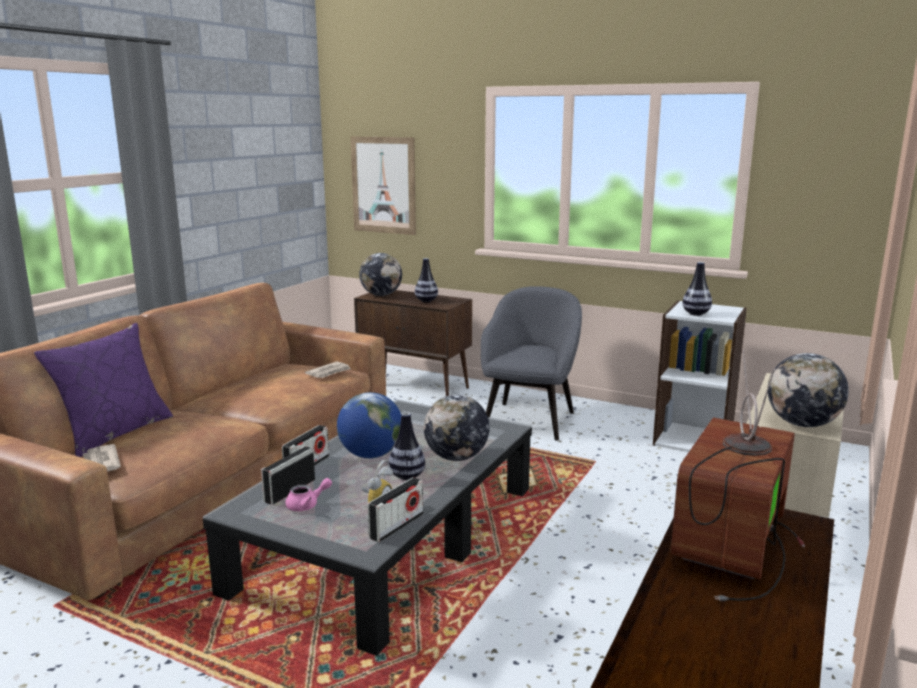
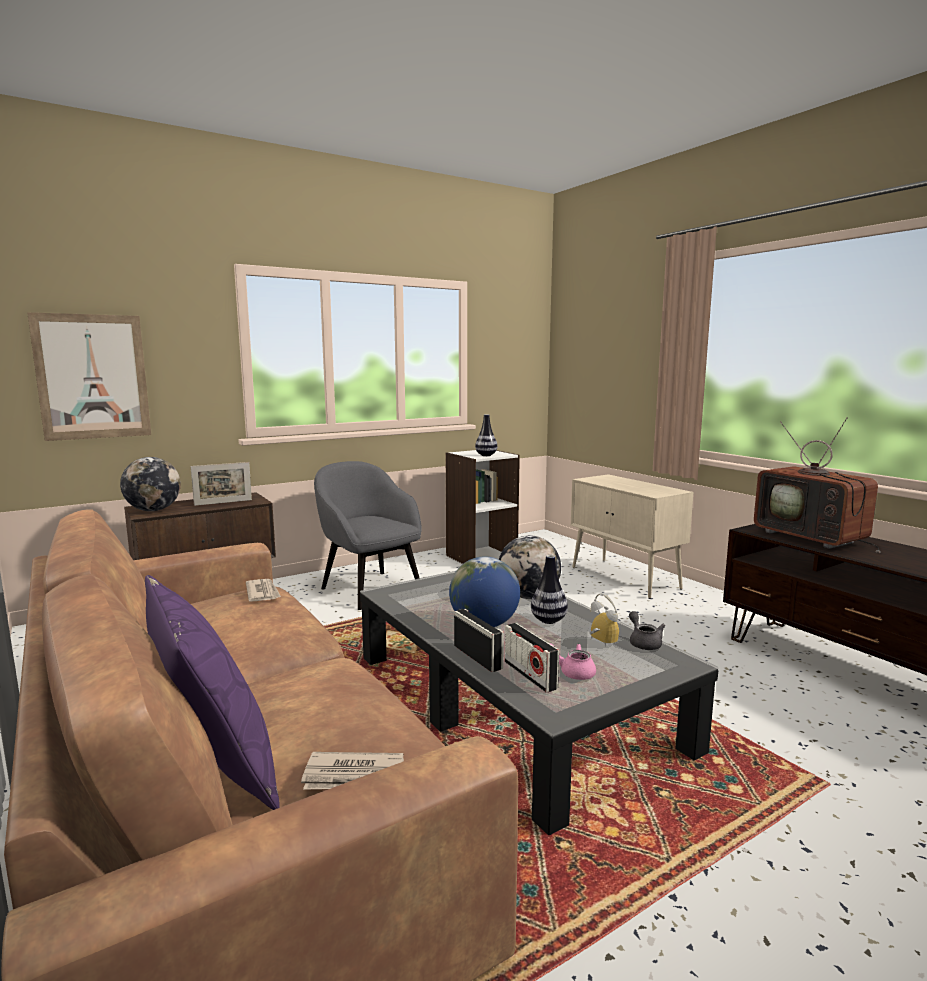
camera: 60 degrees left, 5 degrees down
(307, 505) = (572, 672): pink teapot -> pink teapot turned 75 degrees counterclockwise
(397, 526) = (643, 642): radio -> grey teapot
(426, 301) = (223, 502): vase -> picture frame
(802, 424) = (664, 491): globe -> none

